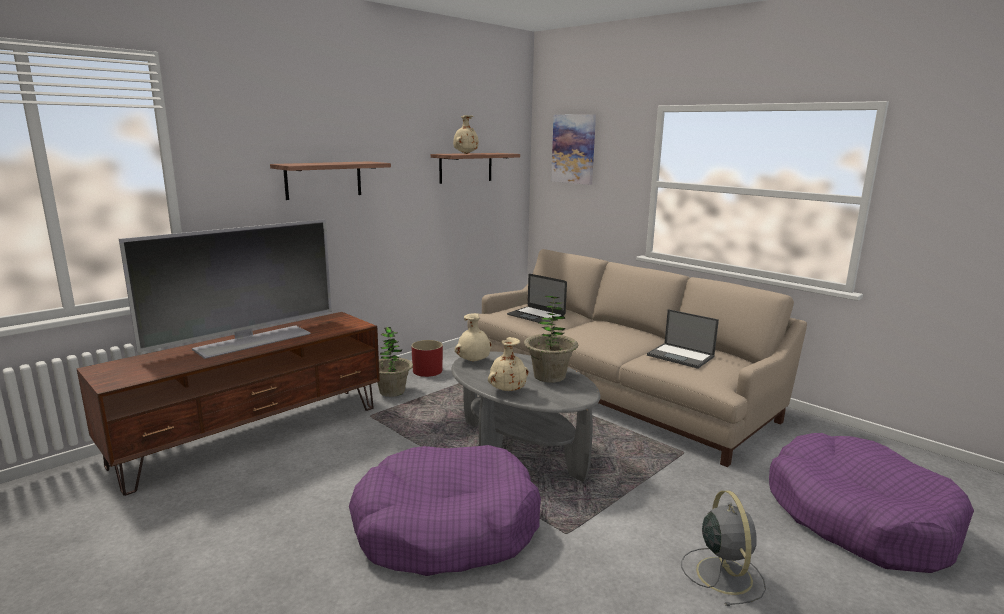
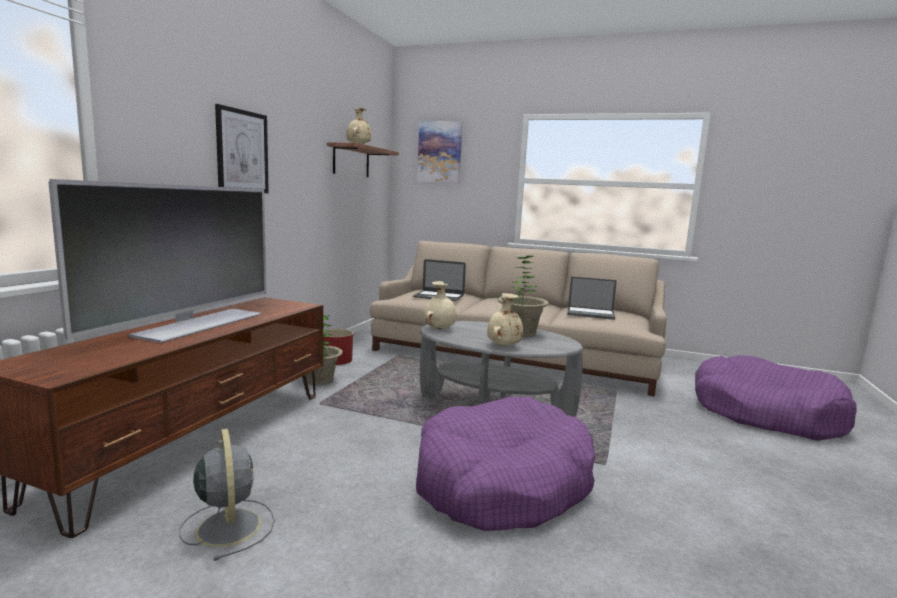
camera: 25 degrees left, 5 degrees down
(323, 180) = (242, 151): shelf -> picture
(722, 573) = (739, 466): grey fan -> grey fan (228, 525)

